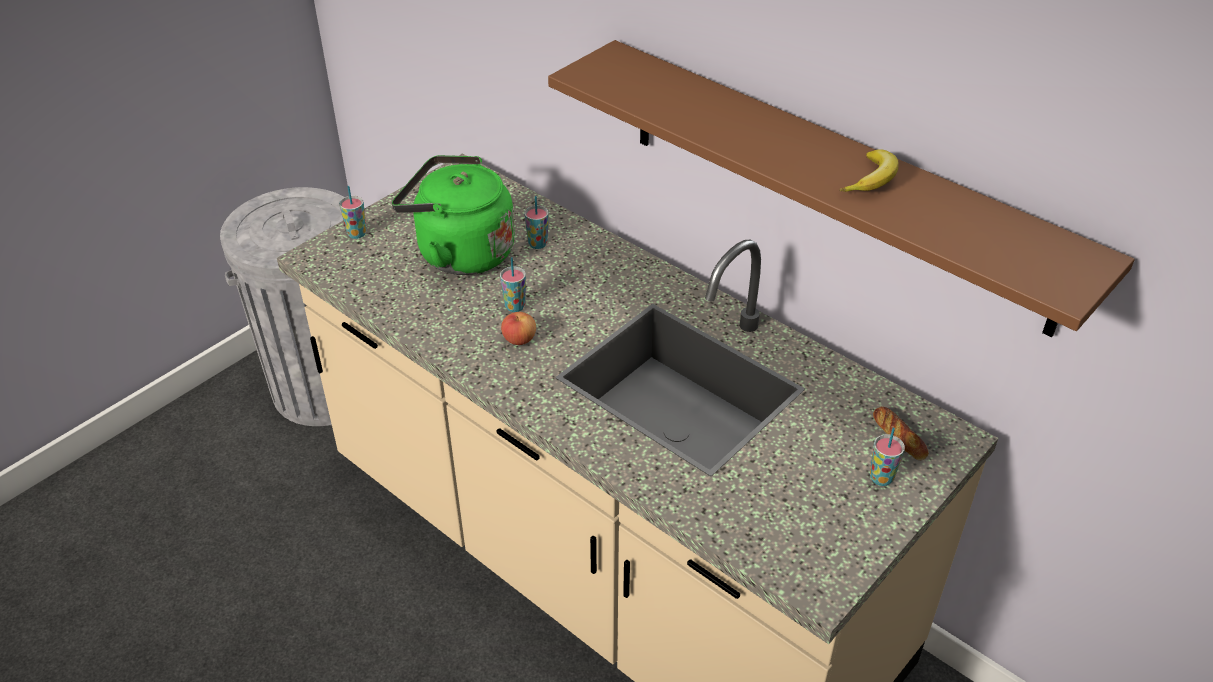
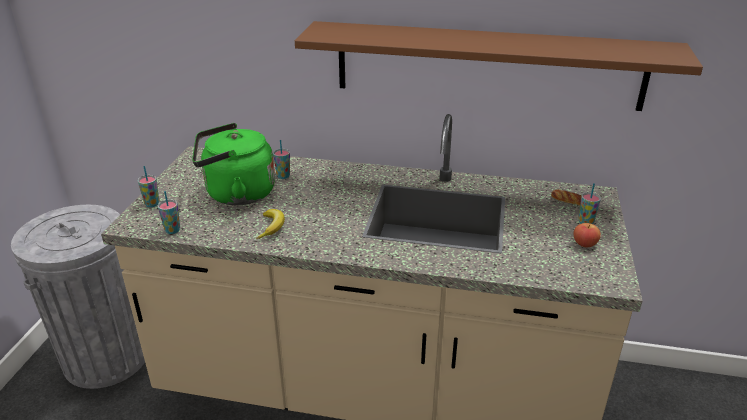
camera: 30 degrees left, 10 degrees down
(515, 306) = (300, 210): cup -> cup (172, 230)
(519, 339) = (320, 225): apple -> apple (584, 244)
(872, 179) = (533, 42): banana -> banana (272, 227)

